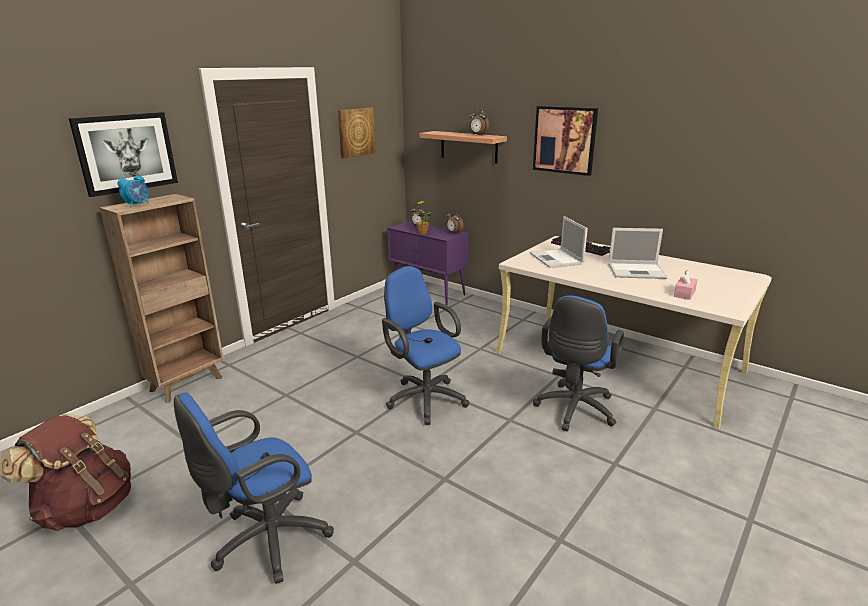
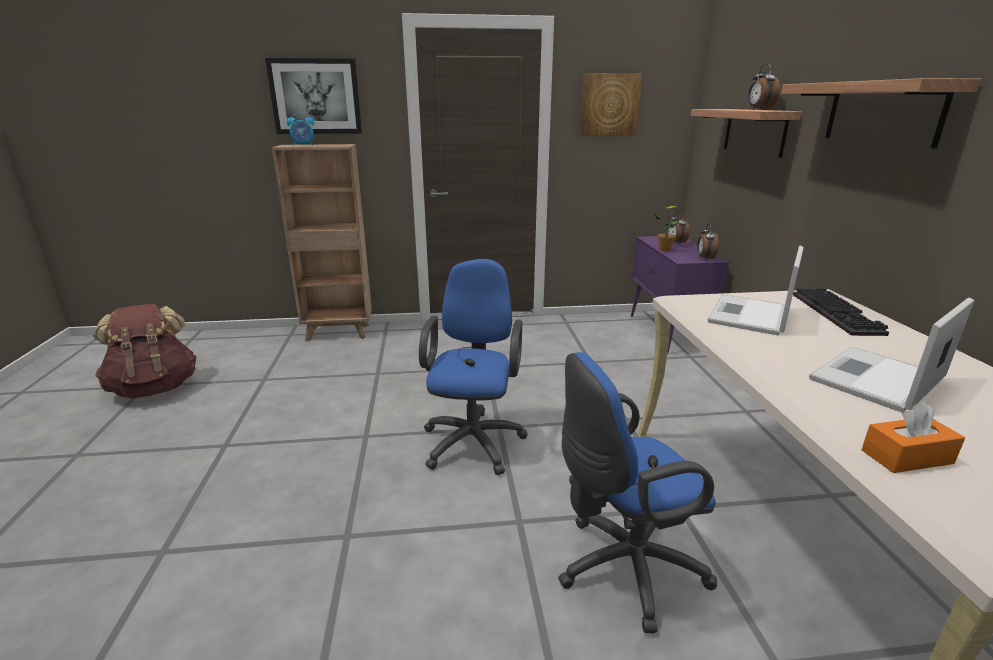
camera: 45 degrees right, 0 degrees up
(265, 541) = (162, 483): blue office chair -> none
(564, 140) = (882, 112): picture -> shelf
(637, 271) = (876, 380): laptop -> laptop turned 90 degrees clockwise
(684, 293) = (906, 457): pink tissue box -> orange tissue box

